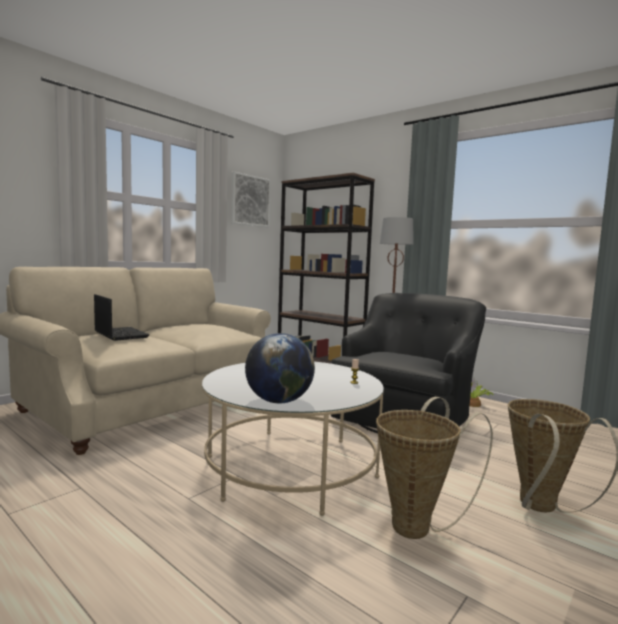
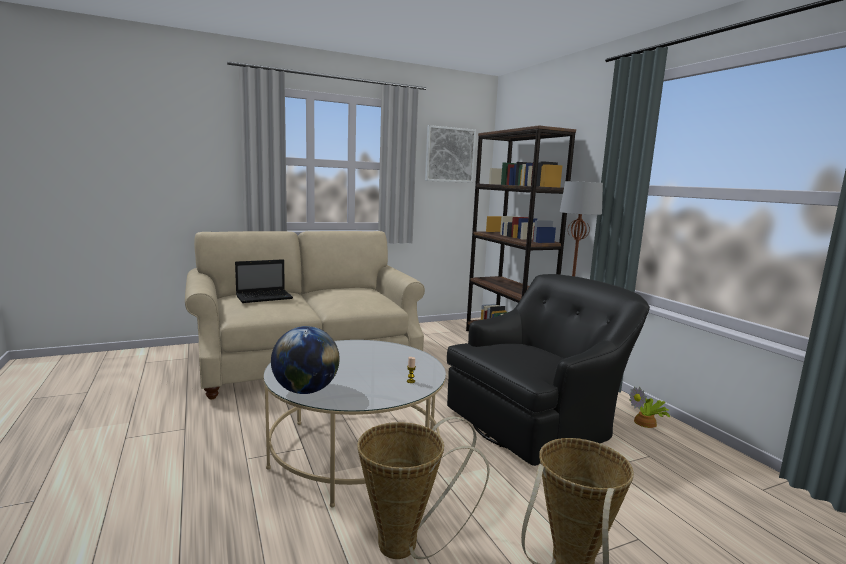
camera: 25 degrees right, 5 degrees up
(120, 334) = (265, 297): laptop -> laptop turned 75 degrees clockwise

